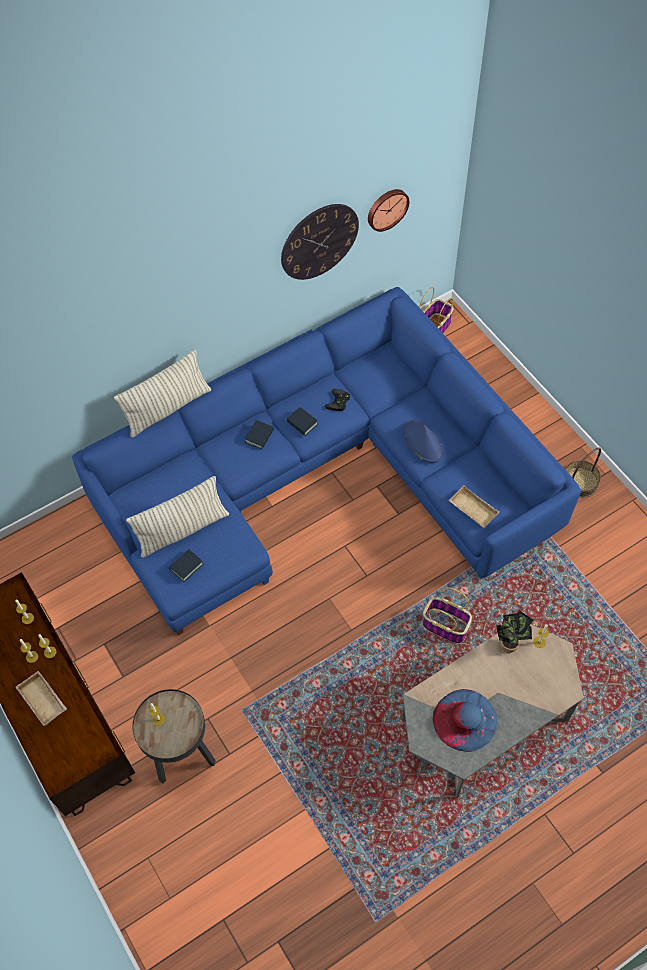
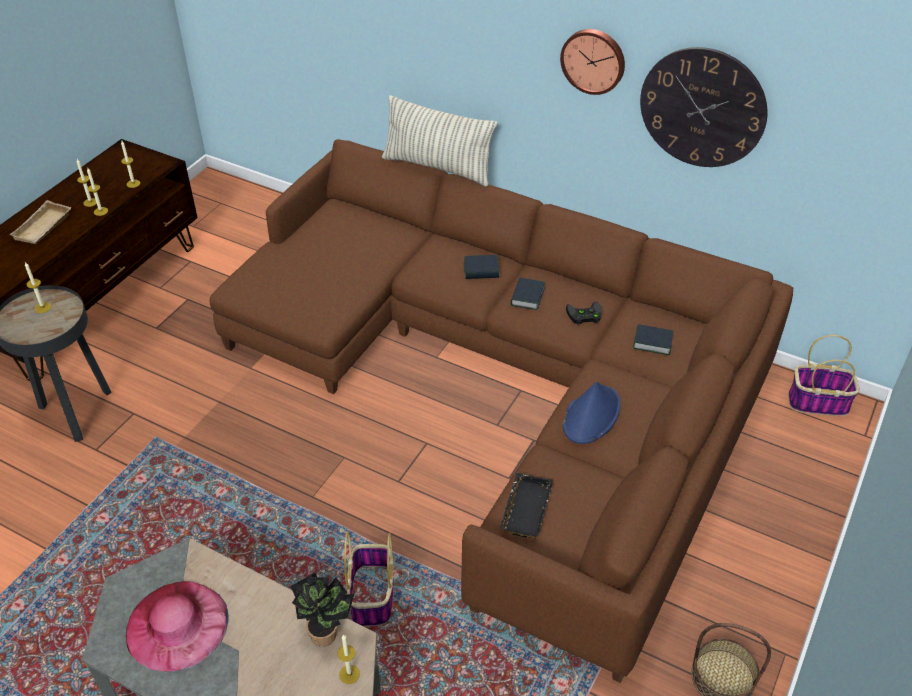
camera: 60 degrees right, 15 degrees down
(182, 530) = (317, 261): pillow -> none
(186, 566) = (272, 281): book -> book (652, 342)
(323, 475) = (510, 384): blue sofa -> brown sofa
(386, 208) = (818, 140): wall clock -> wall clock (593, 60)
(465, 720) = (177, 625): blue hat -> pink hat
(471, 509) = (524, 508): beige tray -> black tray

